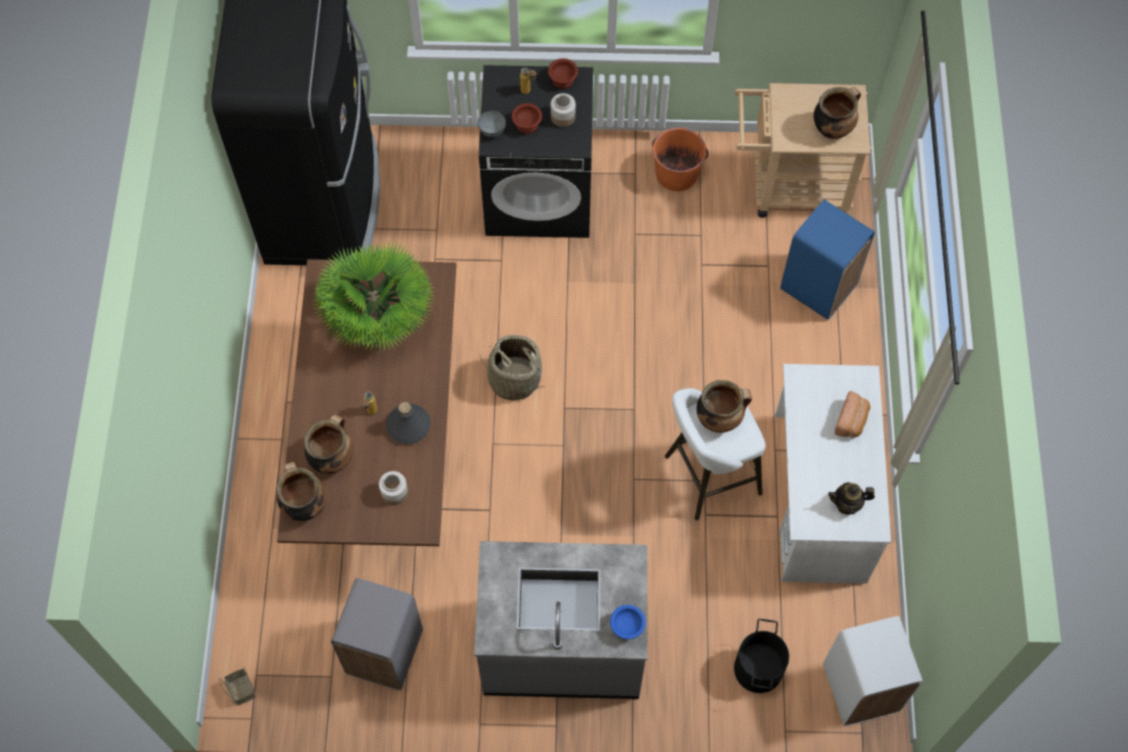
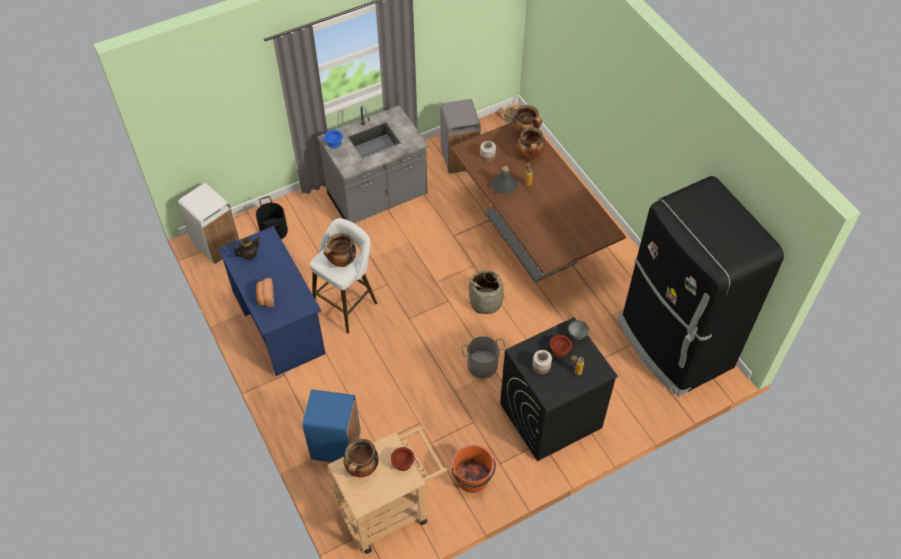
camera: 150 degrees right, 10 degrees down
(379, 321) = (560, 224): potted plant -> none
(562, 80) = (560, 391): brown bowl -> brown bowl (403, 462)
(578, 297) = (482, 364): none -> grey bucket
(819, 497) = (278, 322): white desk -> blue desk

